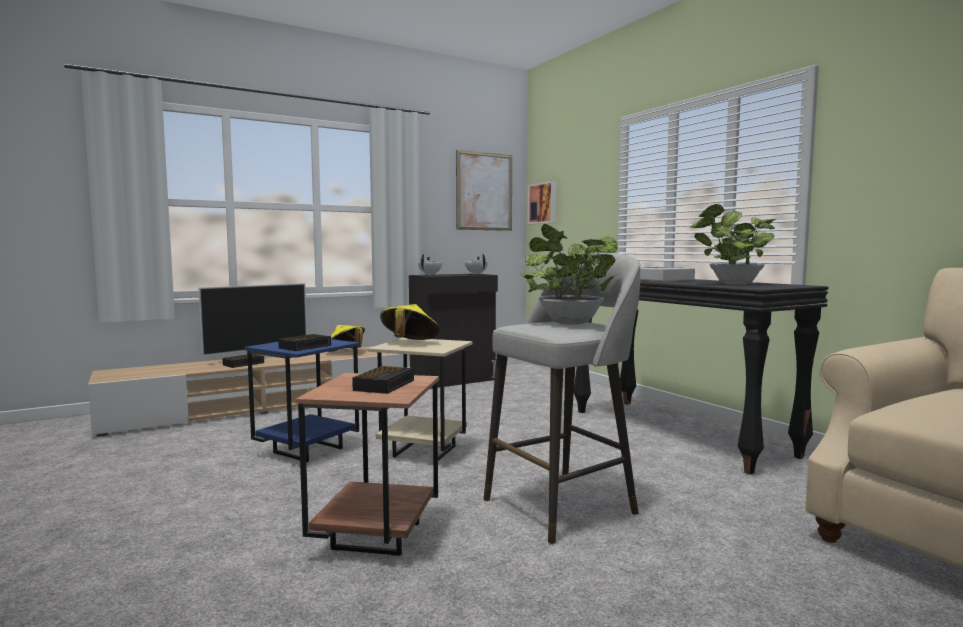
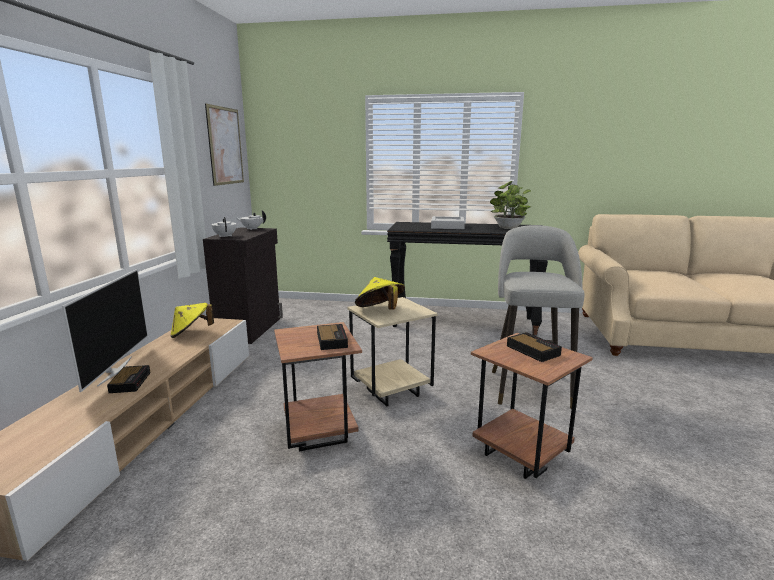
camera: 50 degrees left, 10 degrees up
(306, 451) = (318, 435): blue side table -> brown side table
(543, 203) = (273, 157): picture -> none
(567, 322) = (536, 275): potted plant -> none

